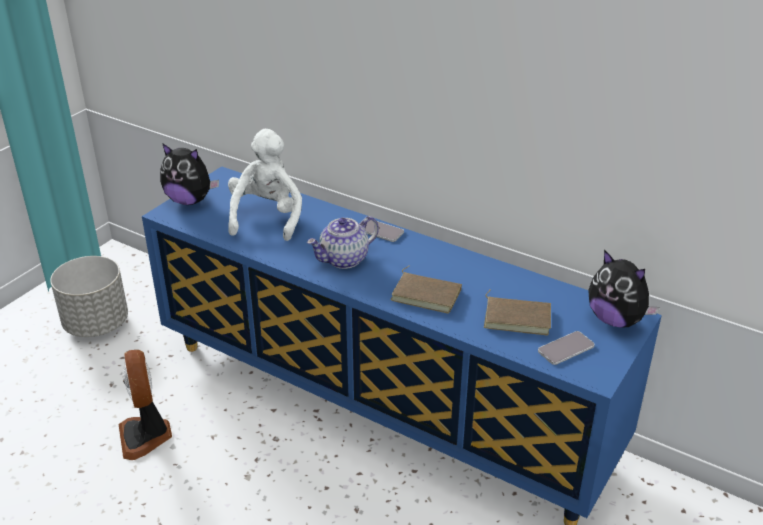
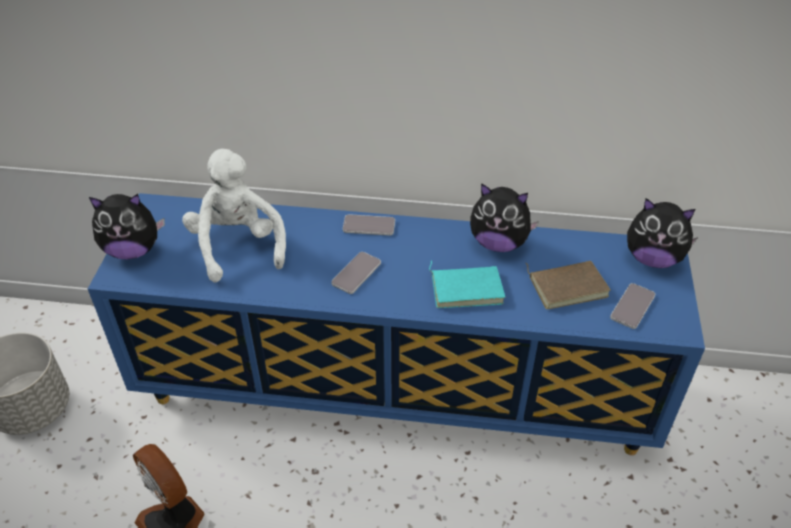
camera: 25 degrees left, 10 degrees up
(344, 260) = (356, 273): teapot -> phone
(427, 294) = (466, 288): brown book -> turquoise book
(480, 271) = (498, 243): none -> plush toy

